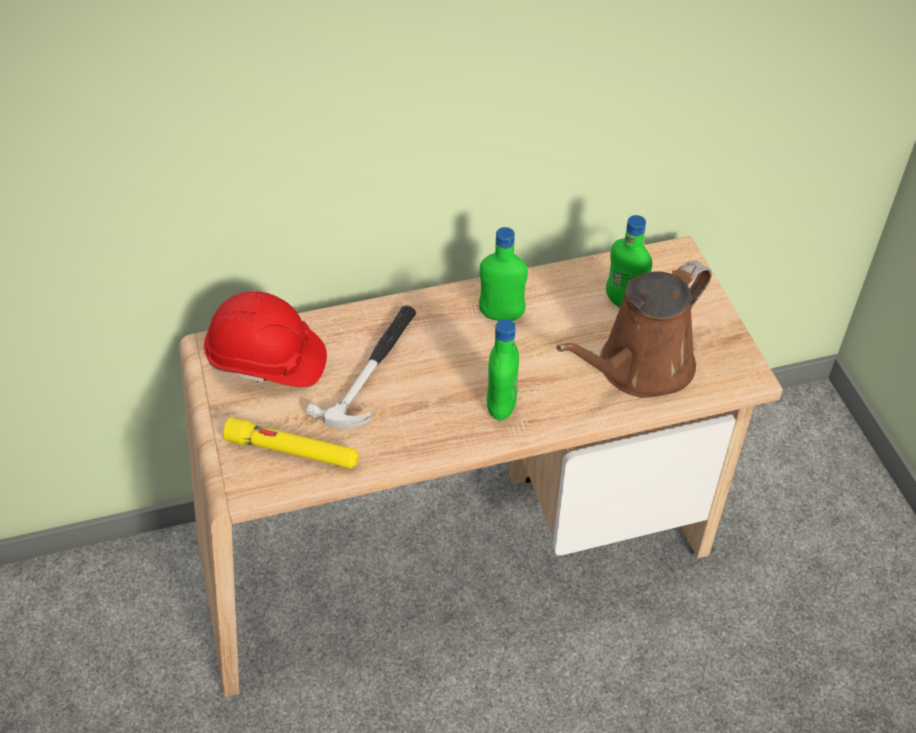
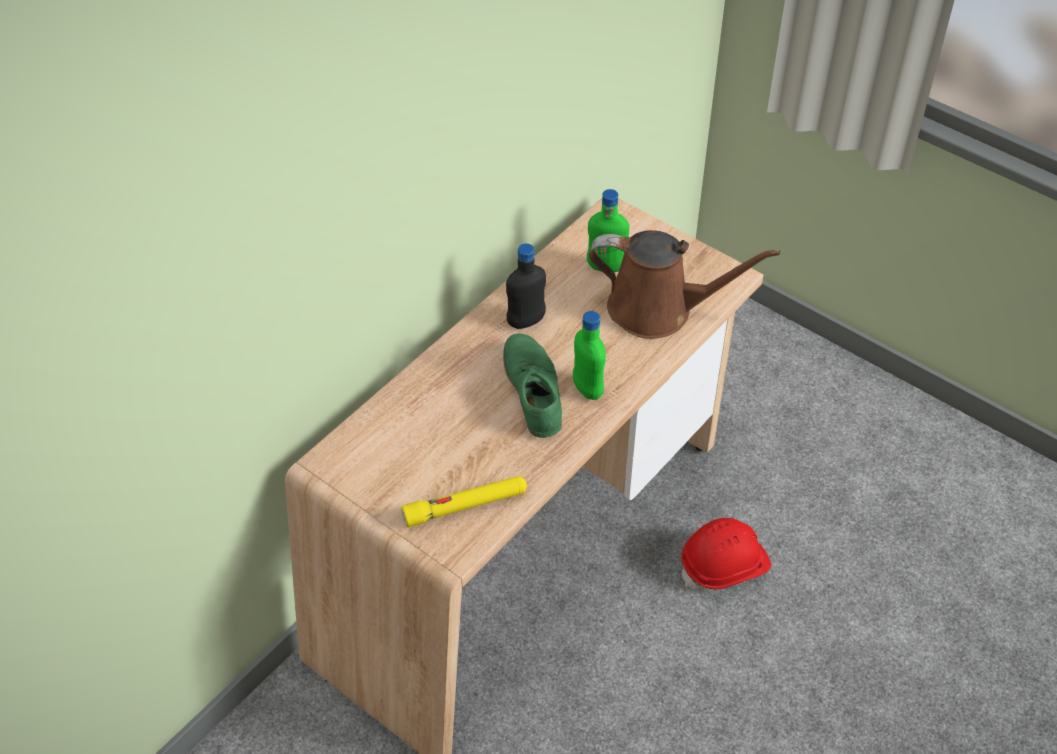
camera: 35 degrees left, 0 degrees up
(267, 361) = (378, 451): red hard hat -> red hard hat (724, 566)
(373, 369) = (467, 412): hammer -> none
(449, 381) = (533, 391): none -> green shoe
(501, 315) = (526, 322): green bottle -> black bottle
(639, 369) = (658, 310): brown watering can -> brown watering can turned 90 degrees counterclockwise

